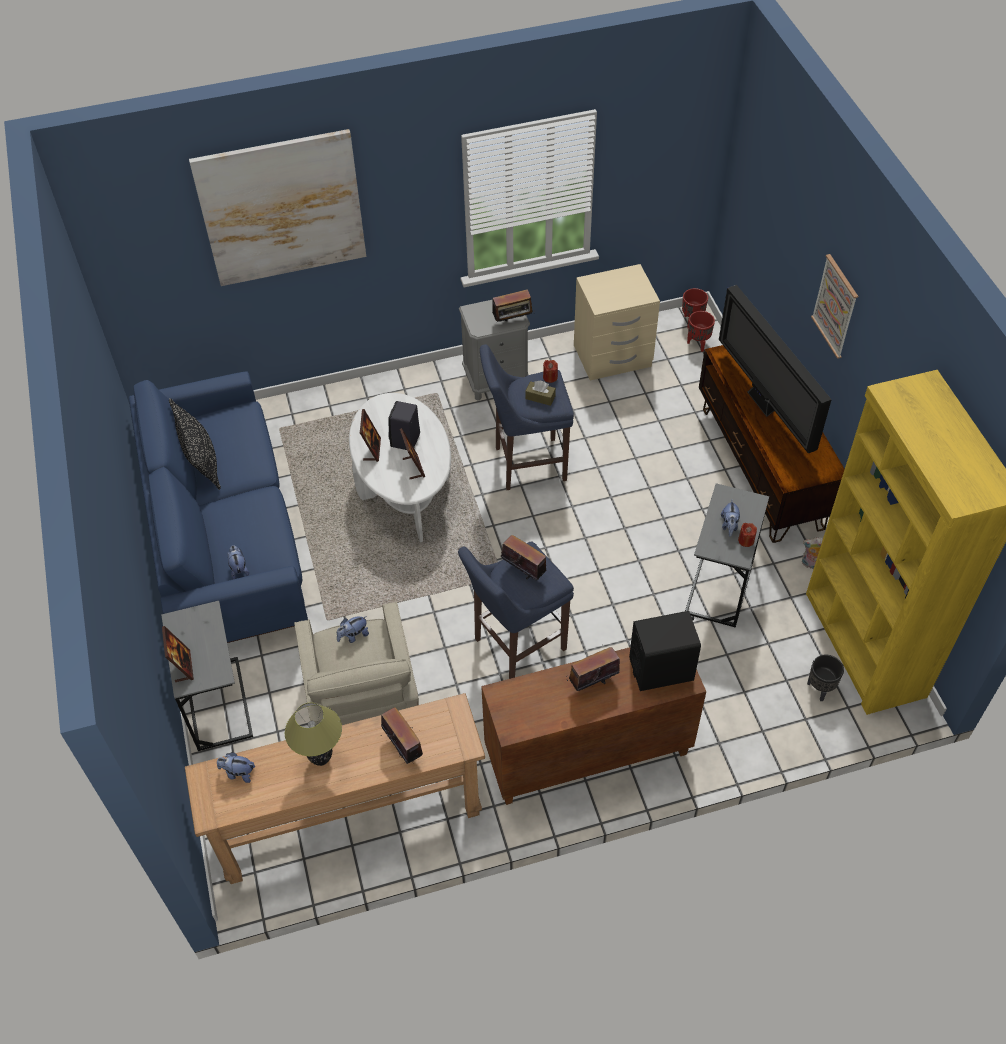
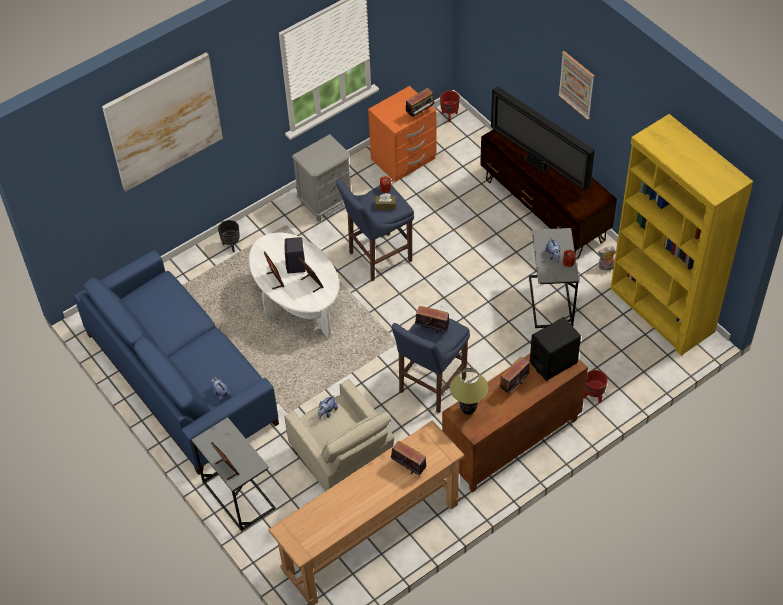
camera: 20 degrees left, 0 degrees up
(201, 459) = (149, 325): black pillow -> none
(238, 773) = (307, 520): plush toy -> none
(321, 759) = (358, 493): table lamp -> table lamp (468, 411)
(513, 321) = (337, 155): radio -> radio (420, 113)
(612, 357) = (404, 159): beige nightstand -> orange nightstand
(698, 344) = (461, 132): red planter -> red planter (593, 396)
(820, 689) = (645, 349): black planter -> black planter (231, 246)

